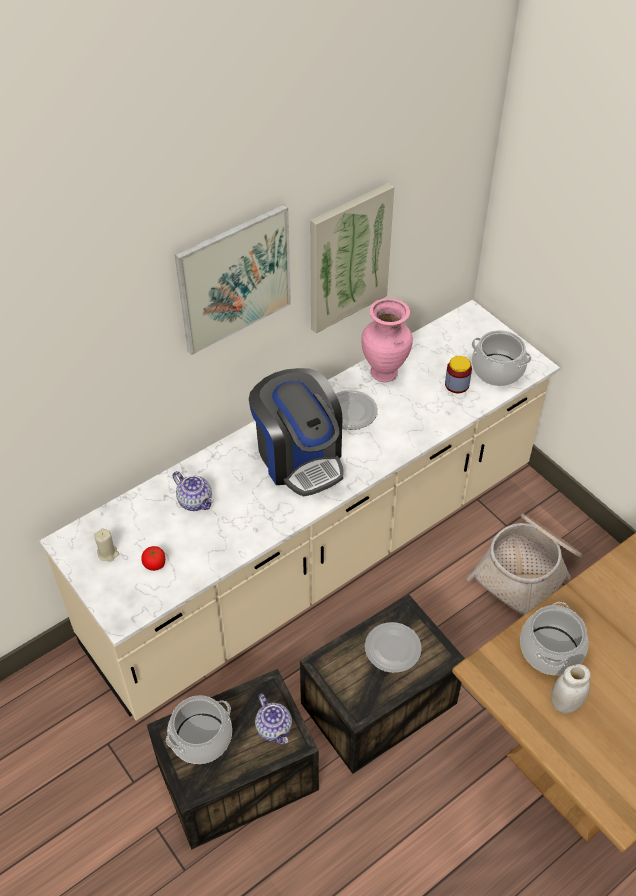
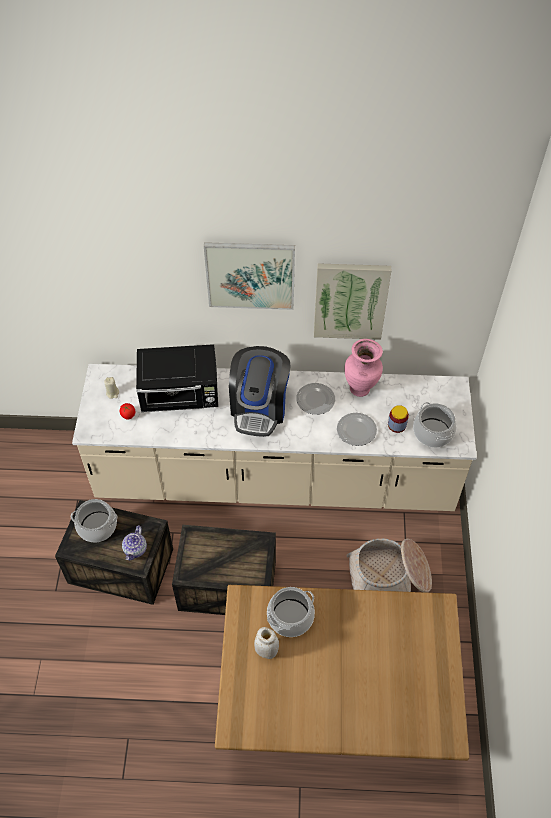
camera: 40 degrees right, 5 degrees up
(195, 501) = (181, 395): teapot -> black microwave
(392, 648) = (236, 555): plate -> plate (356, 430)

